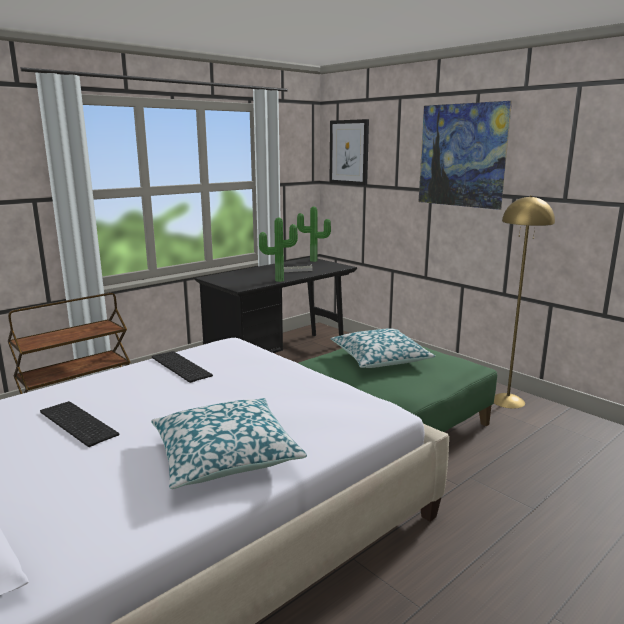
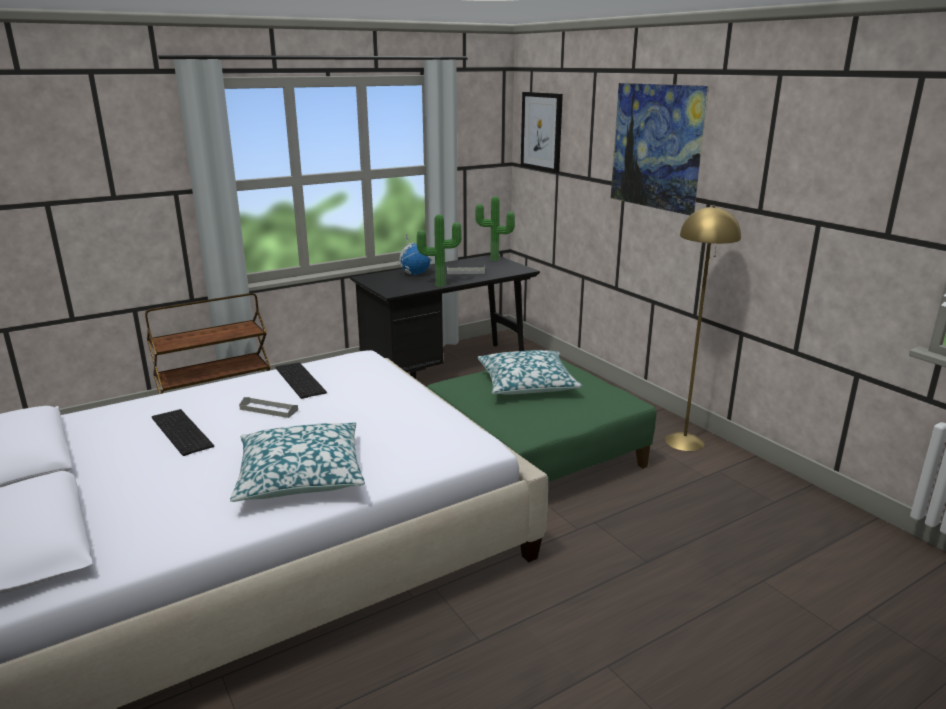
camera: 10 degrees right, 5 degrees up
(162, 395) = (269, 410): none -> grey tray
(252, 273) = (415, 274): none -> globe

